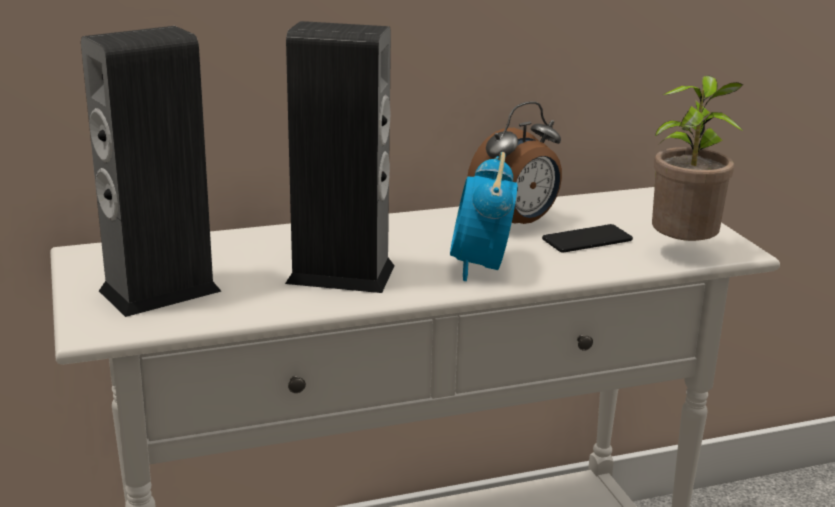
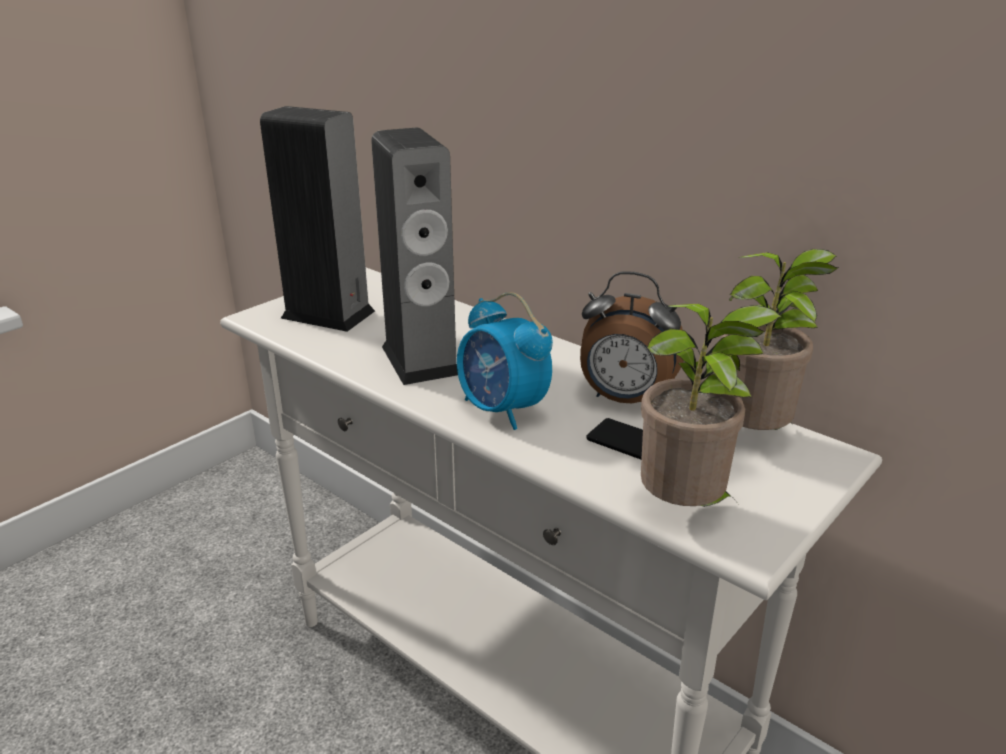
camera: 60 degrees right, 5 degrees up
(480, 267) = (502, 410): alarm clock -> alarm clock turned 105 degrees counterclockwise
(613, 206) = (756, 437): none -> potted plant

